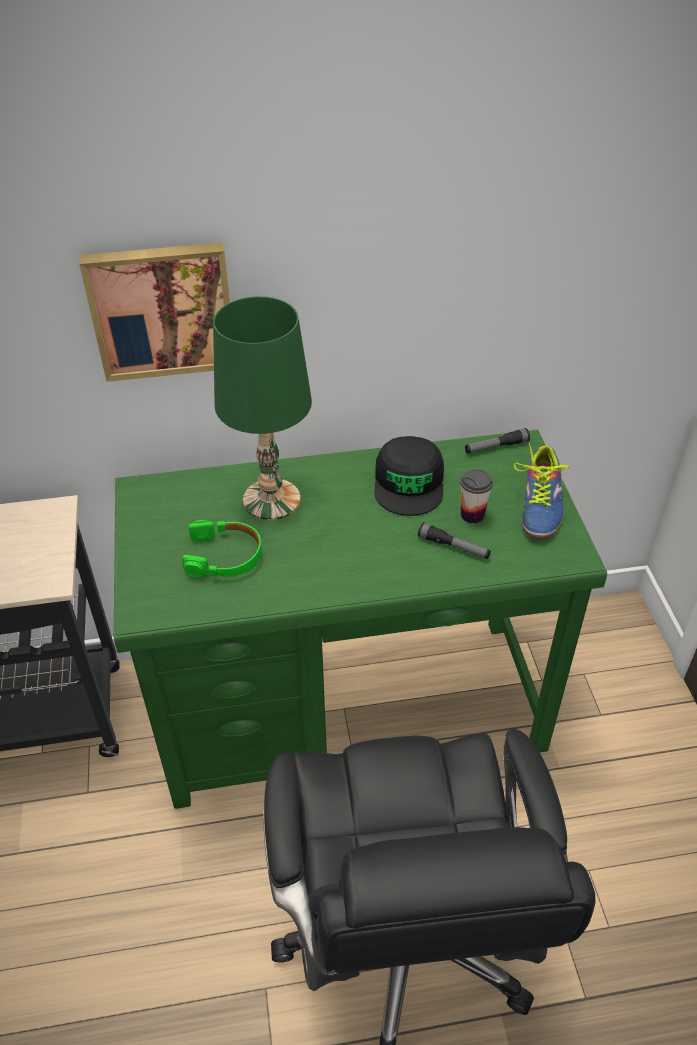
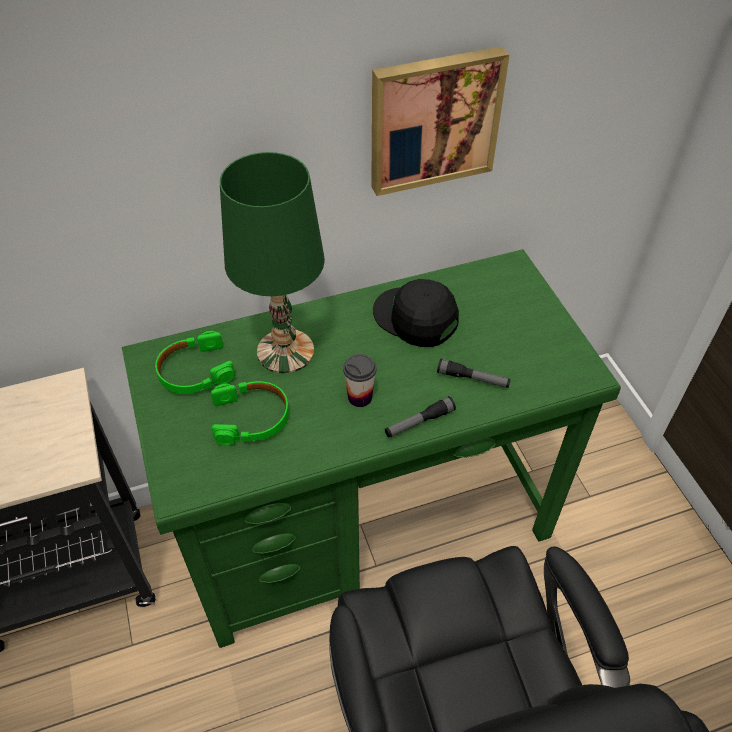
camera: 10 degrees left, 5 degrees up
(162, 310) = (156, 174): picture -> picture (433, 119)
(179, 508) = (195, 371): none -> green headphones
(409, 483) = (415, 318): black cap -> black cap turned 135 degrees clockwise
(472, 515) = (483, 343): cup -> cup (360, 397)
(496, 447) = (489, 271): flashlight -> flashlight (419, 422)
(541, 504) = (544, 324): shoe -> none

